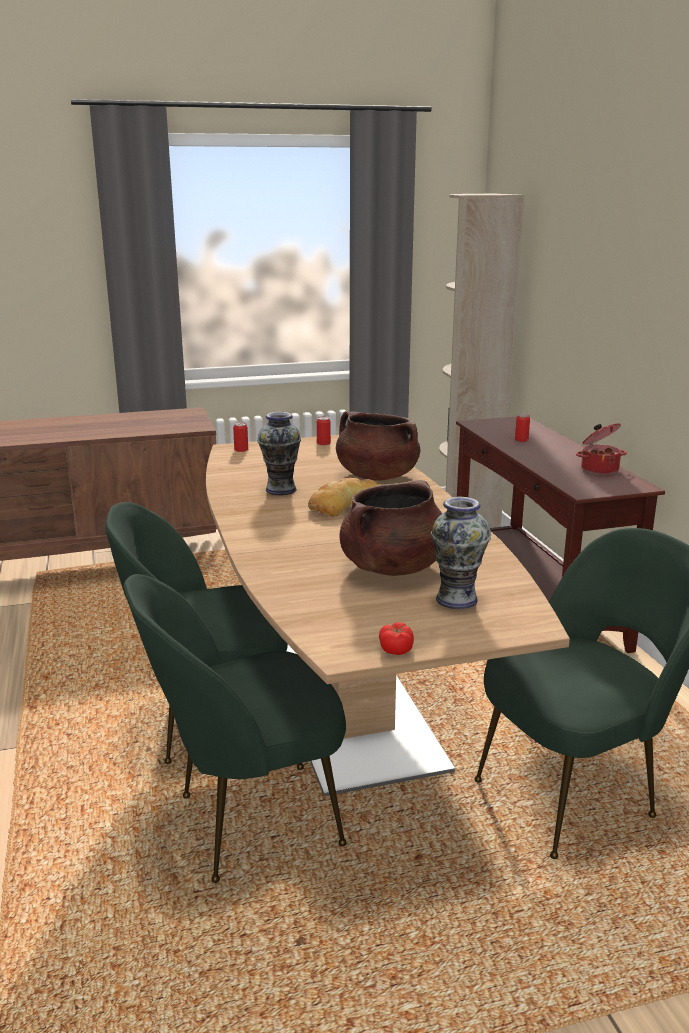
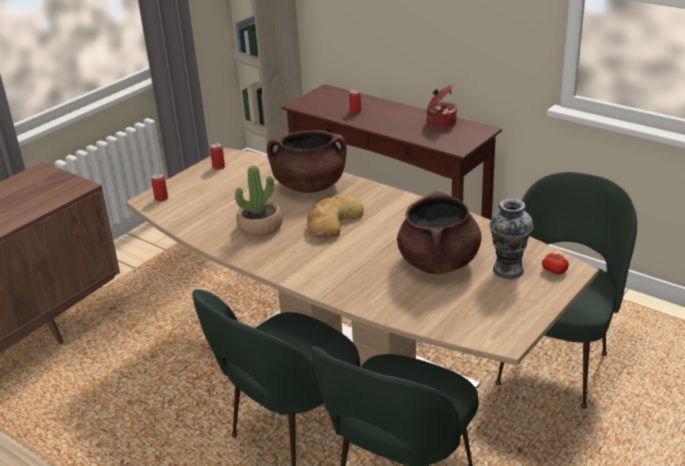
camera: 35 degrees left, 10 degrees up
(281, 489) = (260, 226): vase -> potted plant
(396, 648) = (527, 321): tomato -> tomato (554, 270)

